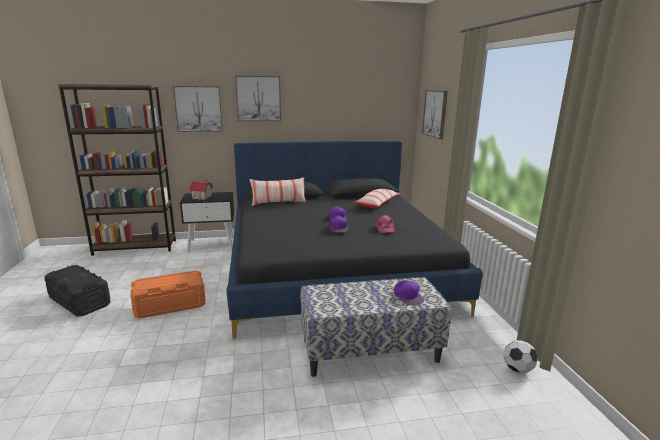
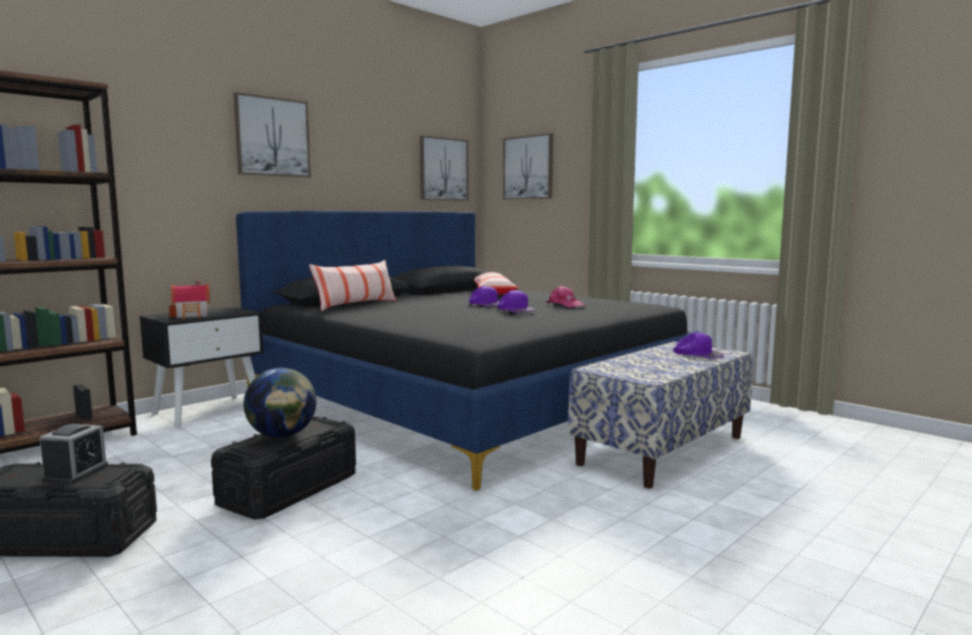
camera: 35 degrees left, 10 degrees down
(80, 277) = (76, 473): none -> alarm clock
(166, 280) = (282, 435): none -> globe
(170, 305) = (290, 489): orange storage box -> black storage box
(198, 109) = (166, 148): picture -> picture (443, 169)
(517, 369) = (805, 423): football -> none

